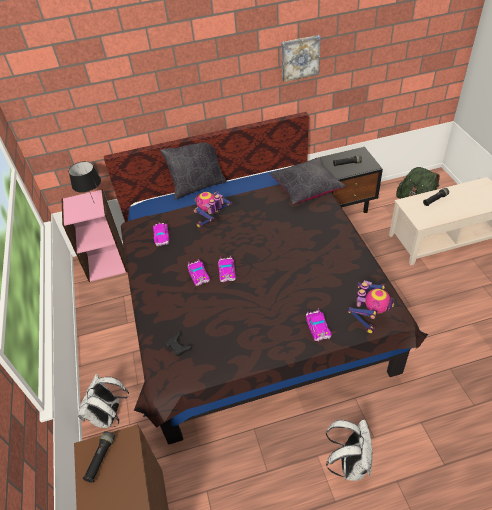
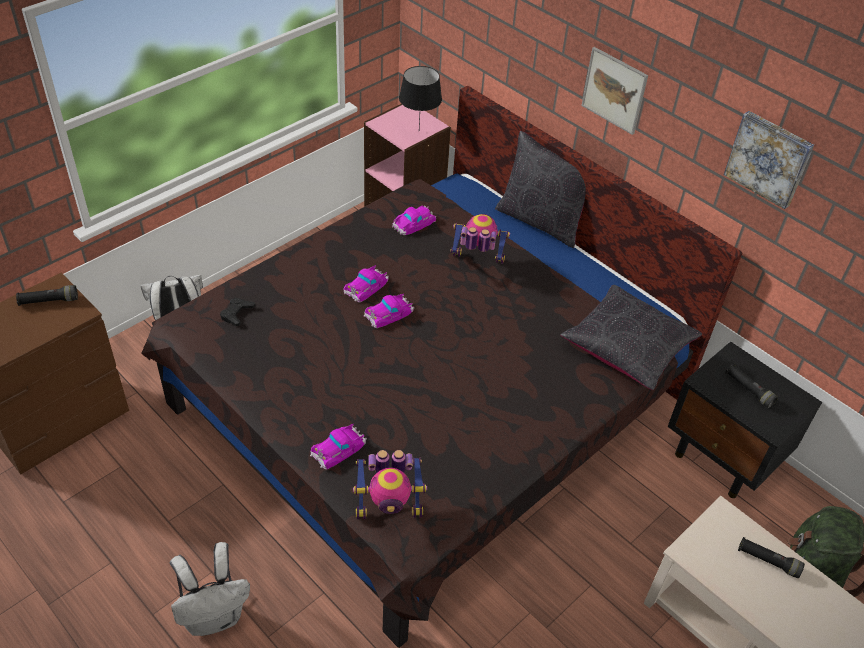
camera: 55 degrees right, 0 degrees up
(202, 86) = (614, 90): none -> picture

